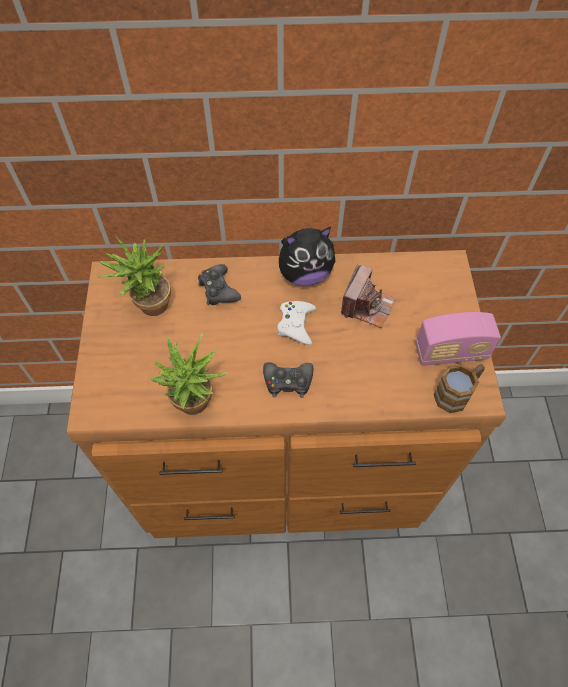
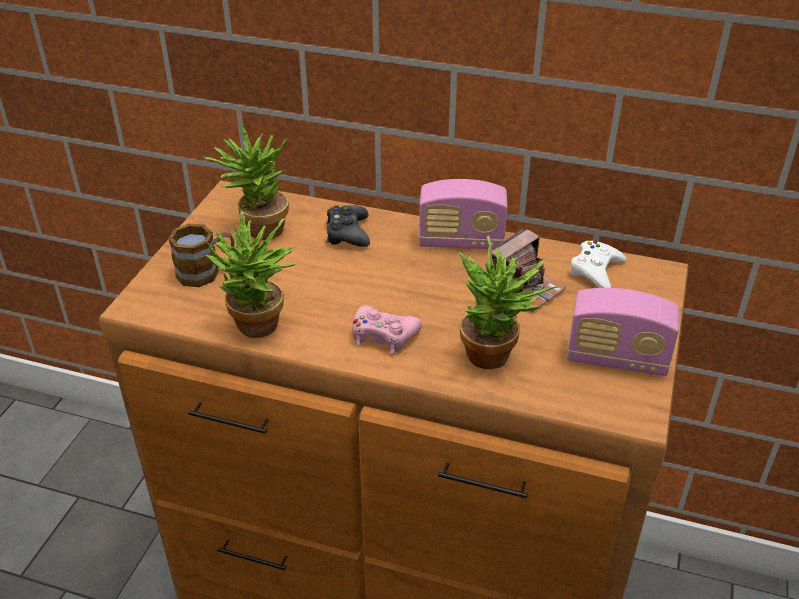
camera: 20 degrees right, 20 degrees down
(288, 381) = (383, 335): black game controller -> pink game controller
(296, 324) = (424, 285): white game controller -> white game controller (596, 270)
(305, 274) = (461, 242): plush toy -> radio
(373, 377) = (496, 358): none -> potted plant
(456, 393) = (604, 402): mug -> mug (207, 272)

